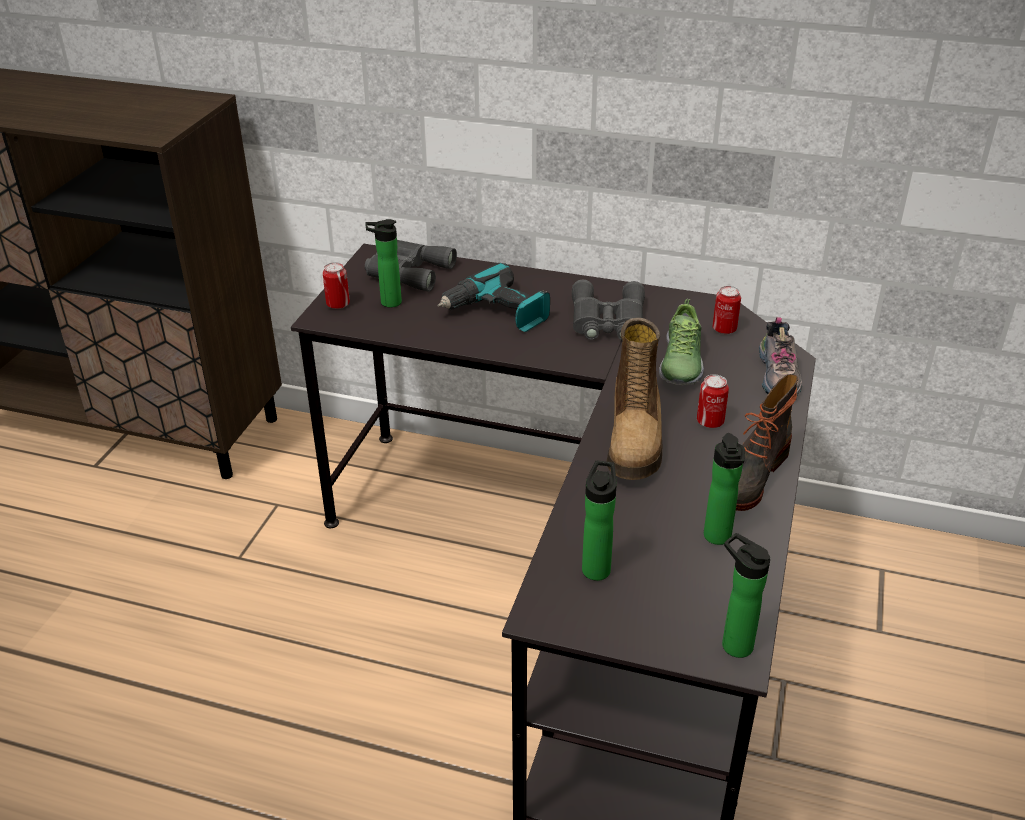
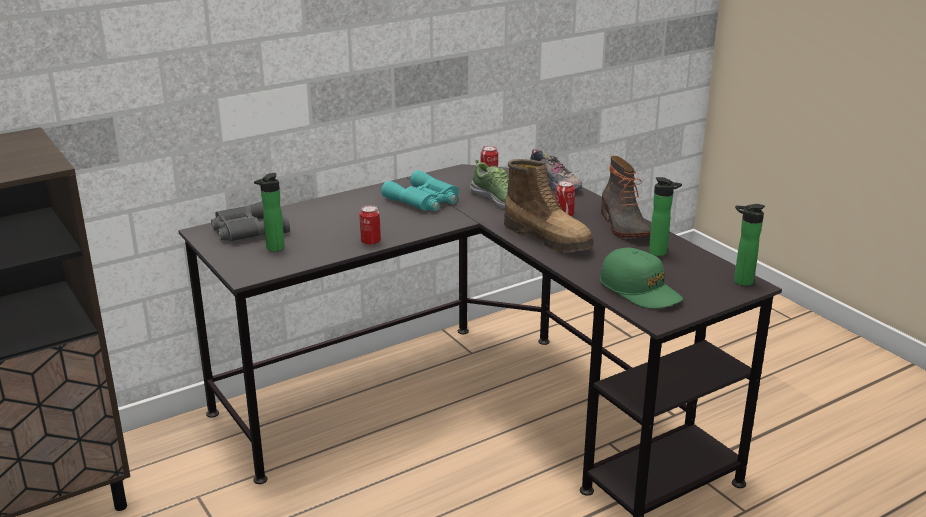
camera: 50 degrees left, 10 degrees down
(338, 304) = (240, 264): can -> can (370, 241)
(497, 313) = (355, 223): power drill -> none
(596, 567) = (640, 290): bottle -> green cap
(607, 320) = (424, 200): grey binoculars -> turquoise binoculars

